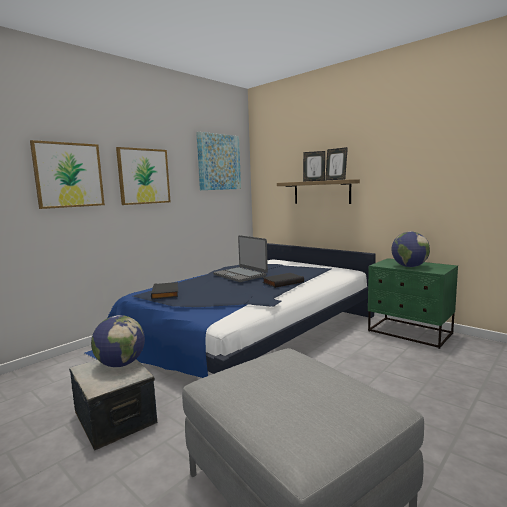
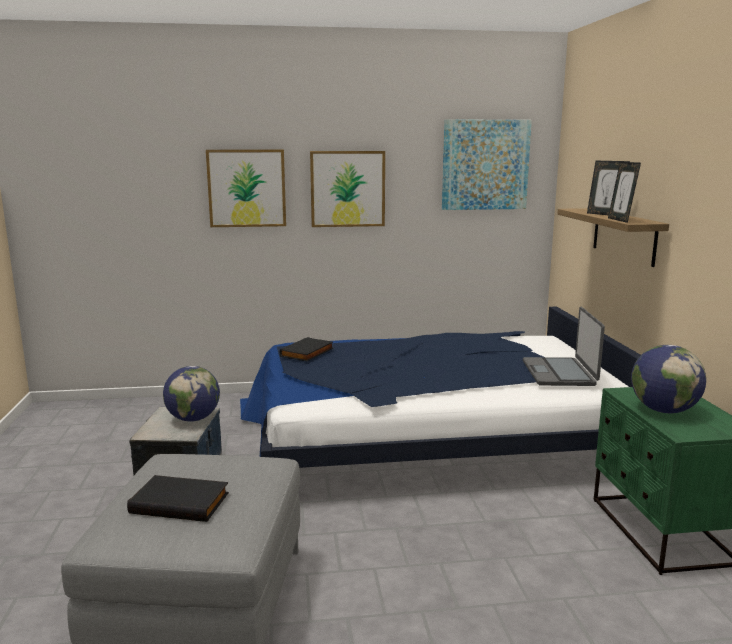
camera: 40 degrees right, 5 degrees up
(240, 275) = (429, 351): laptop -> laptop (559, 373)
(282, 282) = (458, 377): black book -> black book (181, 502)

